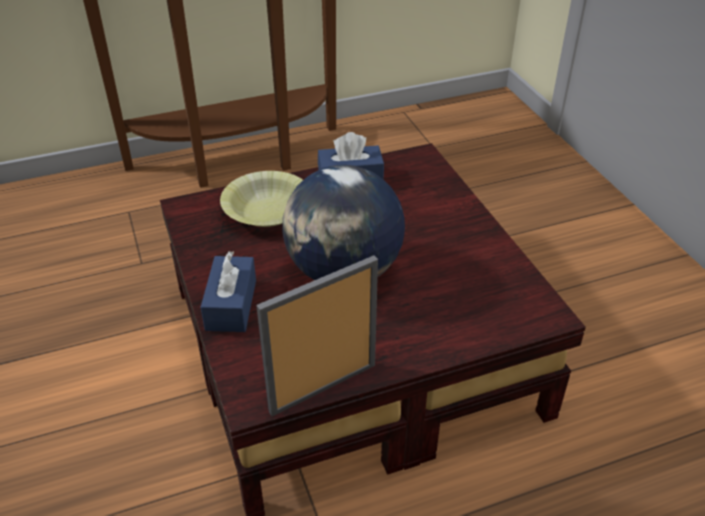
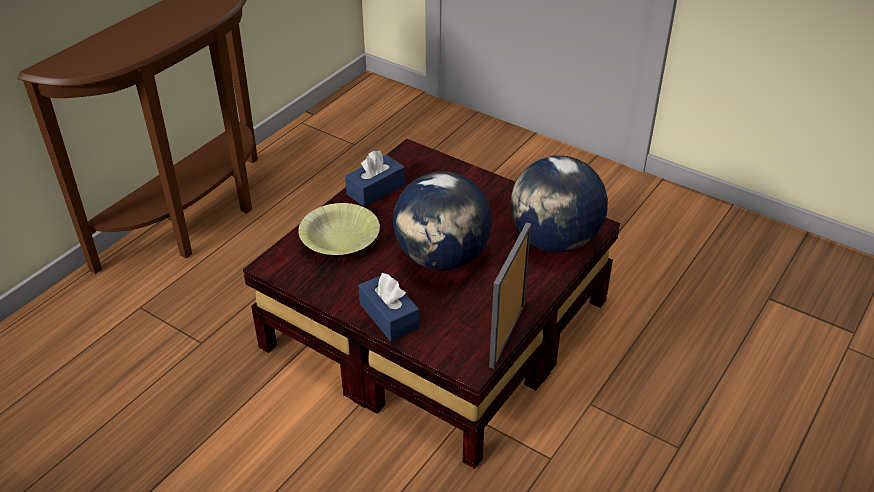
camera: 35 degrees left, 0 degrees up
(482, 310) = (553, 241): none -> globe

